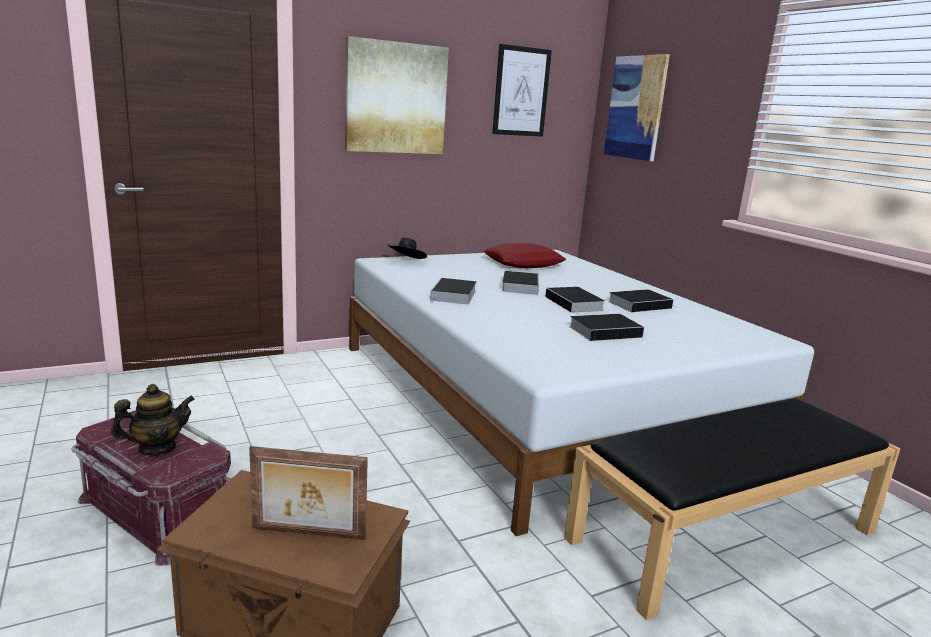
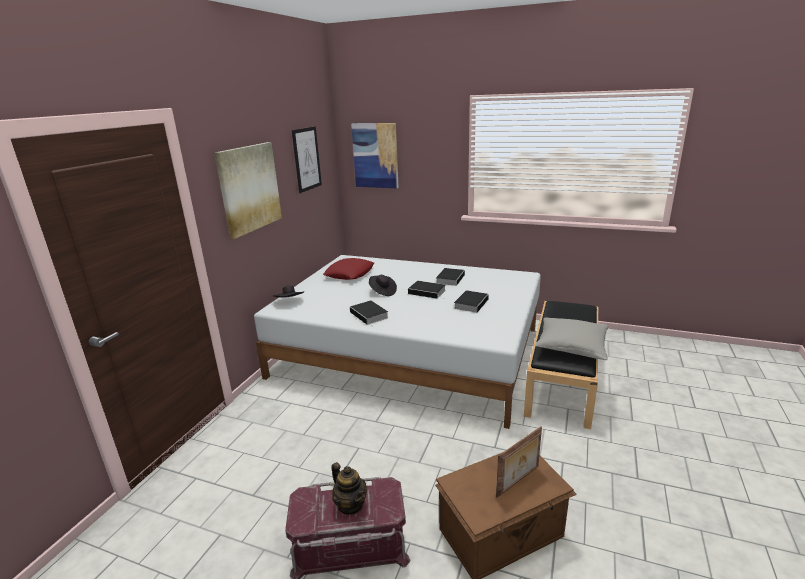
camera: 40 degrees left, 5 degrees up
(157, 448) = (351, 505): teapot -> teapot turned 120 degrees clockwise
(519, 286) = (382, 292): book -> black hat
(702, 454) = (571, 346): none -> grey pillow

